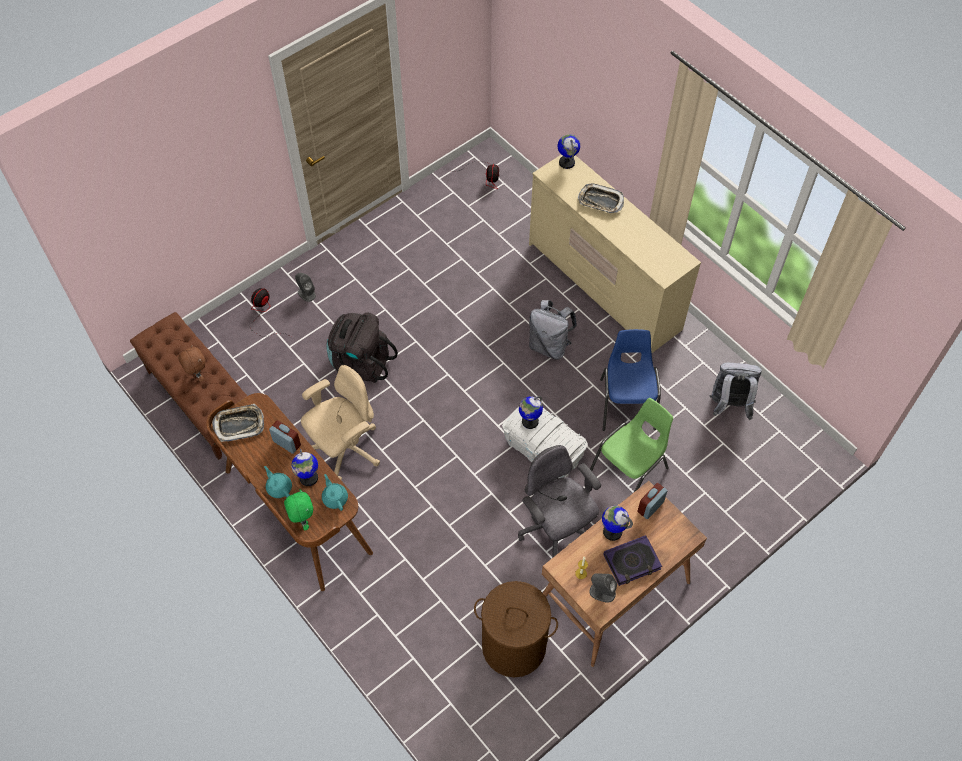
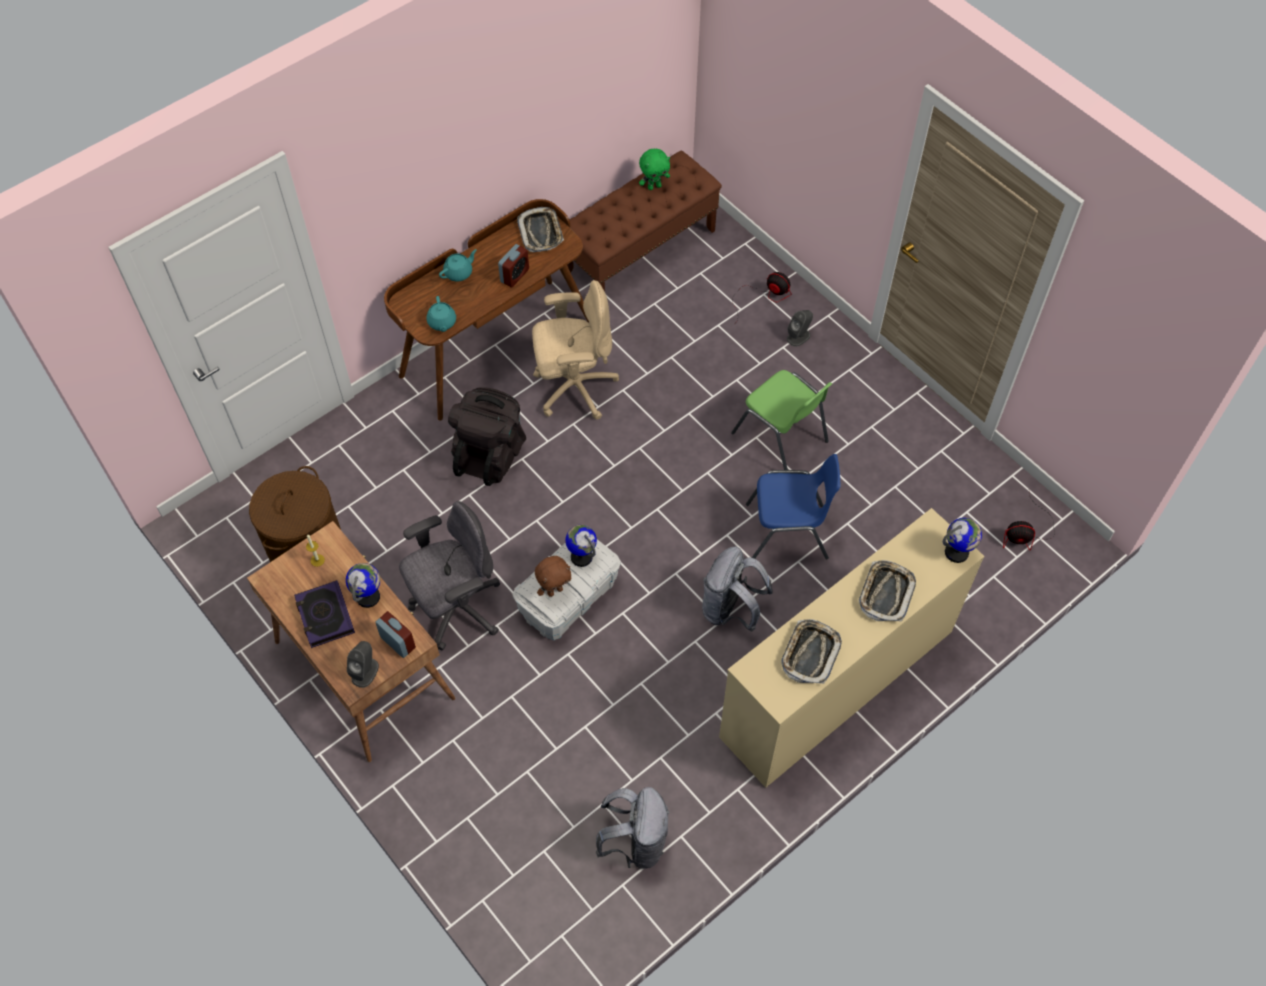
camera: 90 degrees right, 0 degrees up
(197, 375) = (631, 210): brown plush toy -> brown plush toy (554, 590)
(302, 520) = (417, 295): green plush toy -> green plush toy (654, 186)
(308, 478) = (469, 297): globe -> none
(335, 498) = (442, 322): turquoise teapot -> turquoise teapot turned 105 degrees clockwise
(345, 450) = (574, 388): beige office chair -> beige office chair turned 60 degrees counterclockwise
(360, 363) = (696, 397): black backpack -> black backpack (490, 453)
(602, 592) = (290, 581): grey speaker -> grey speaker (365, 672)
(627, 403) = (639, 703): blue chair -> blue chair (788, 532)
(630, 470) = (534, 701): green chair -> green chair (781, 438)
(648, 243) = (810, 654): none -> tray

